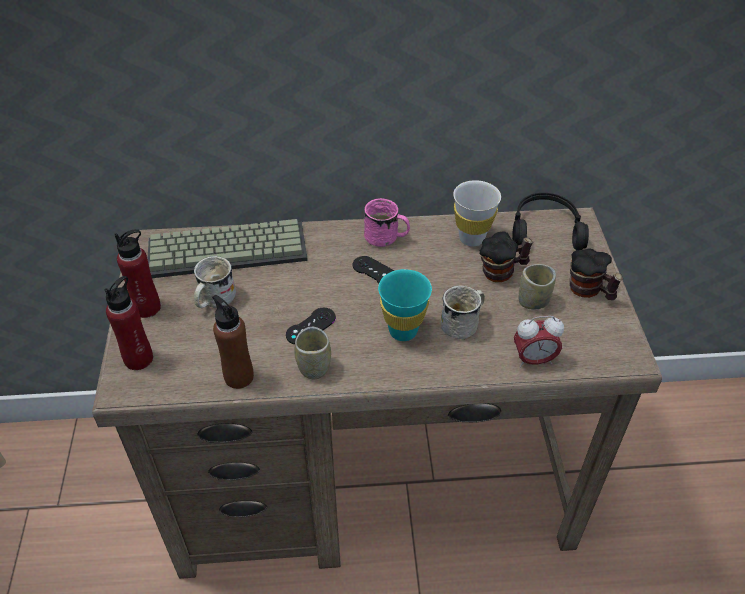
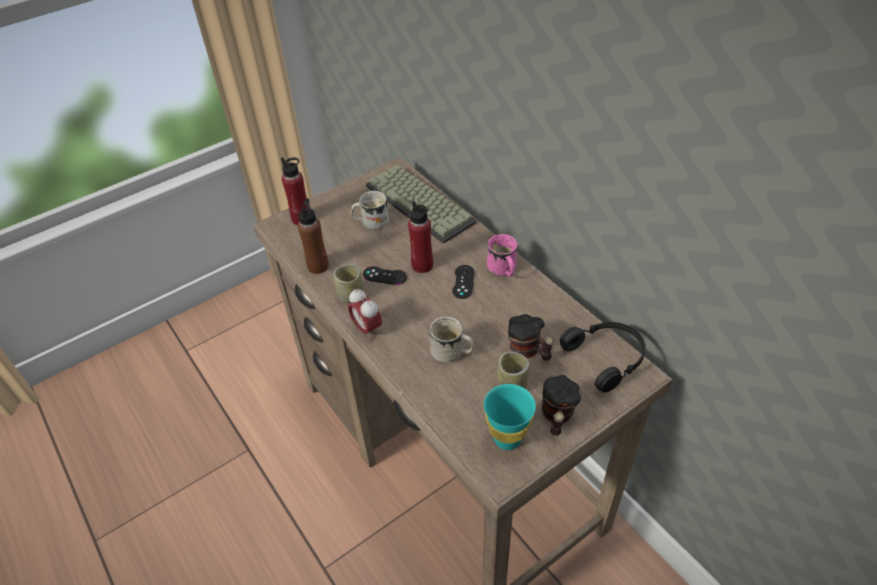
camera: 60 degrees right, 0 degrees up
(147, 307) = (342, 199): red bottle -> red bottle (422, 265)
(403, 331) = (417, 323): turquoise cup -> turquoise cup (507, 439)
(471, 238) = (549, 317): white cup -> none
(533, 360) = (448, 410): alarm clock -> alarm clock (367, 329)

